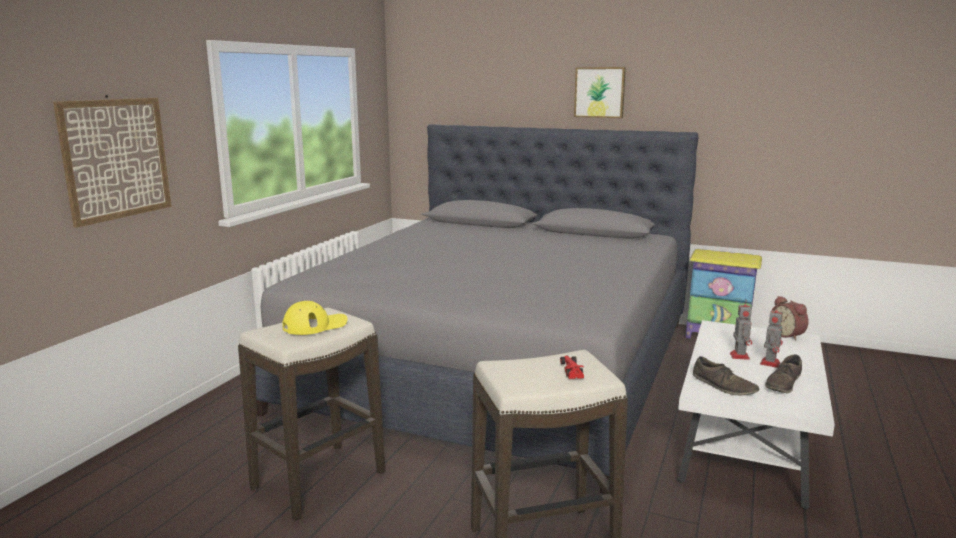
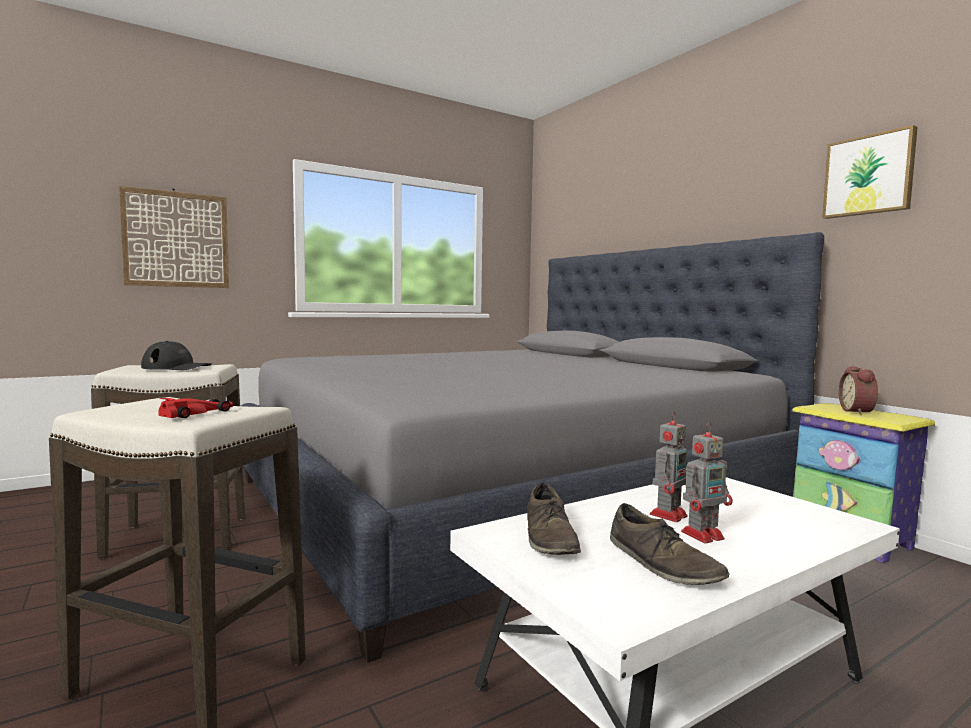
camera: 35 degrees right, 10 degrees down
(315, 325) = (177, 367): yellow cap -> black cap
(600, 92) = (709, 201): picture -> picture (869, 175)
(783, 383) = (663, 564): brown shoe -> brown shoe turned 105 degrees counterclockwise
(788, 335) = (826, 514): alarm clock -> alarm clock (859, 411)

